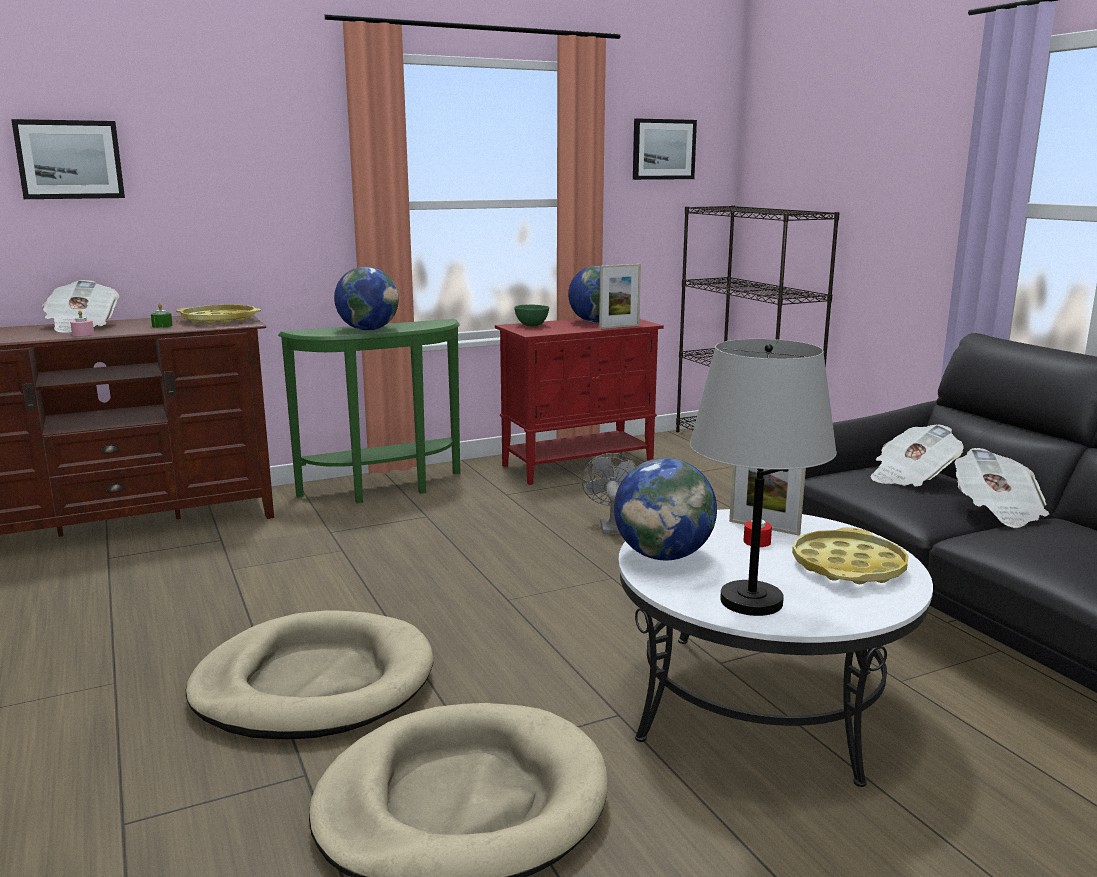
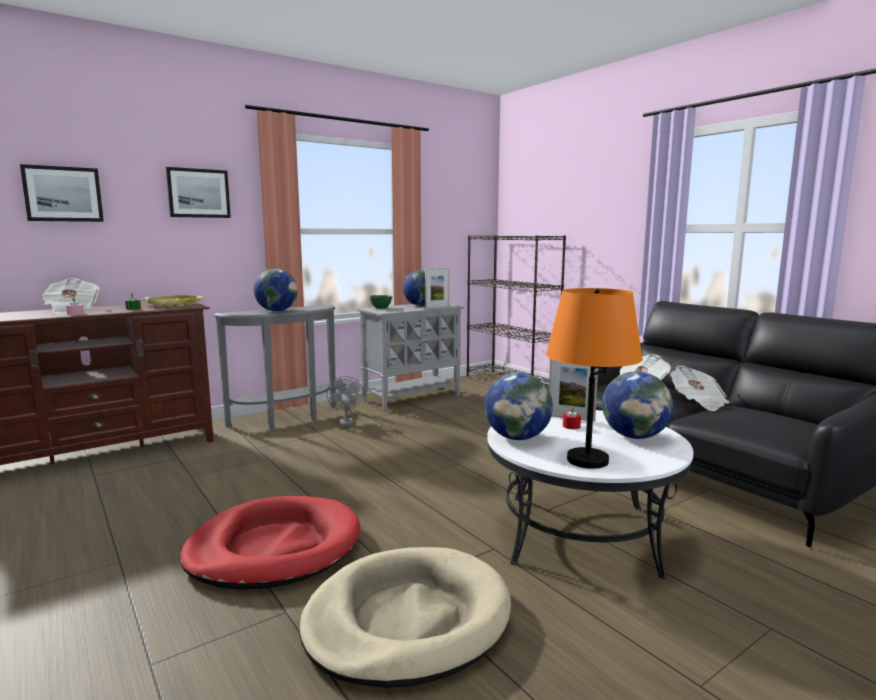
camera: 10 degrees left, 5 degrees down
(314, 683) = (274, 548): beige dog bed -> red dog bed
(386, 490) = (288, 419): green console table -> grey console table
(578, 465) = (412, 398): red cabinet -> grey cabinet
(610, 526) = (445, 433): grey fan -> grey fan (345, 422)
(663, 149) = (454, 200): picture -> picture (198, 193)
(751, 602) = (587, 460): grey table lamp -> orange table lamp
(848, 566) = (634, 436): yellow tray -> globe

